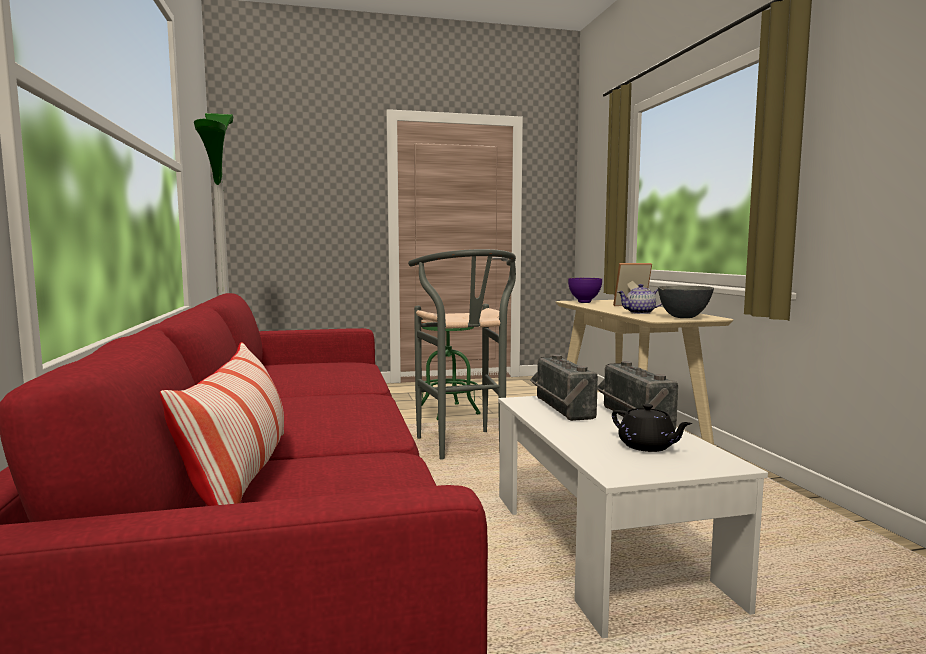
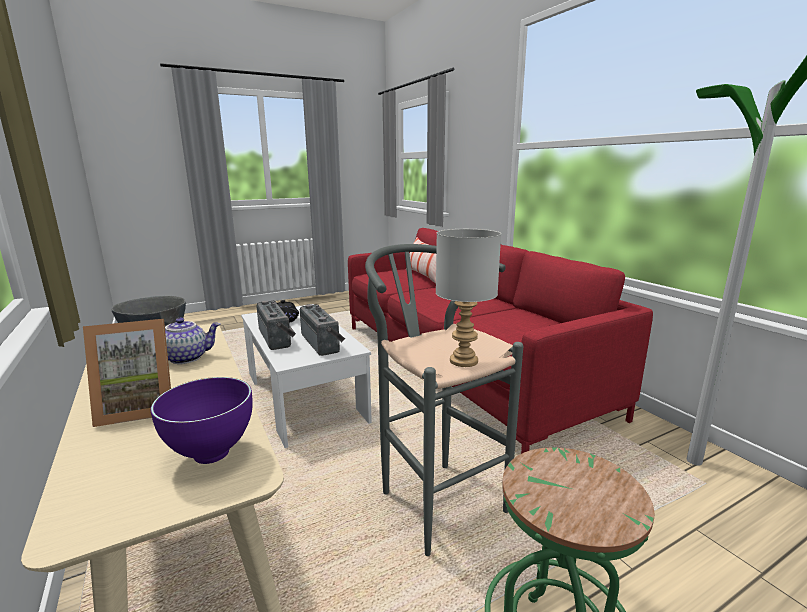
camera: 165 degrees right, 10 degrees up
(456, 313) = (464, 360): none -> grey table lamp

